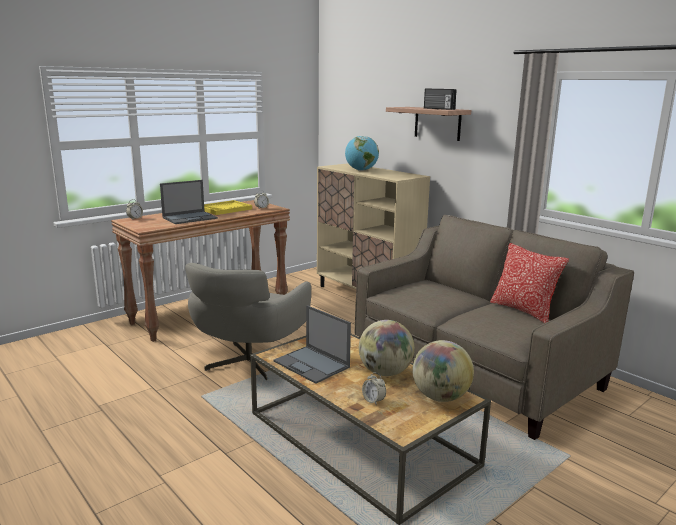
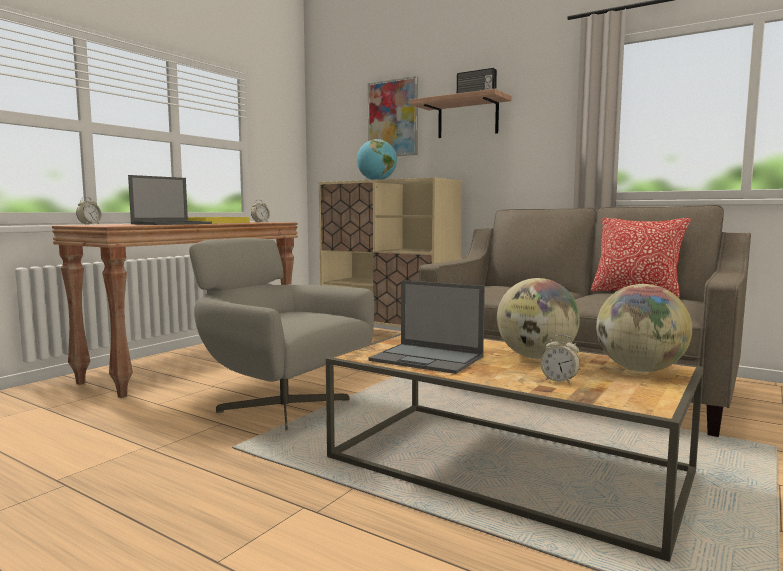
camera: 15 degrees left, 10 degrees down
(247, 363) = (280, 405): grey armchair -> grey armchair turned 120 degrees clockwise
(382, 113) = (393, 118): none -> picture

